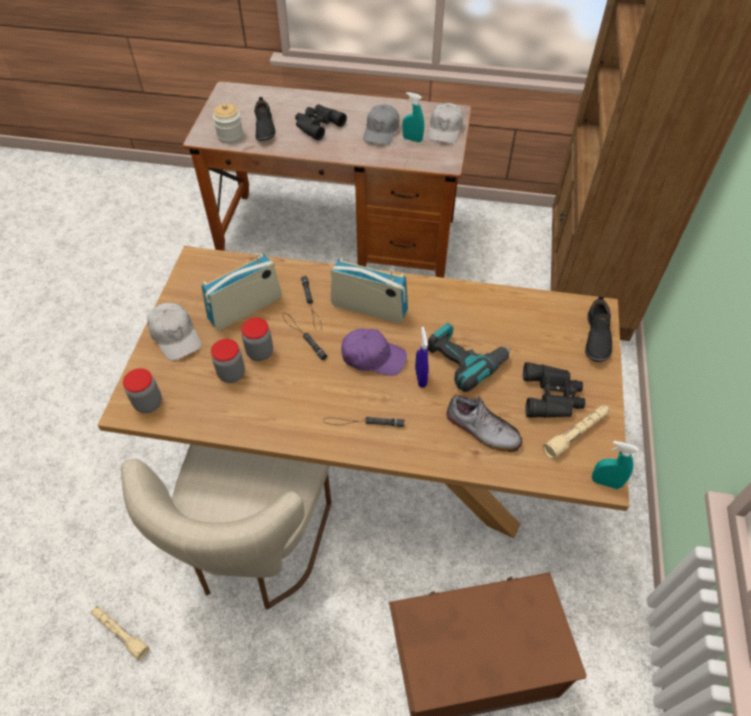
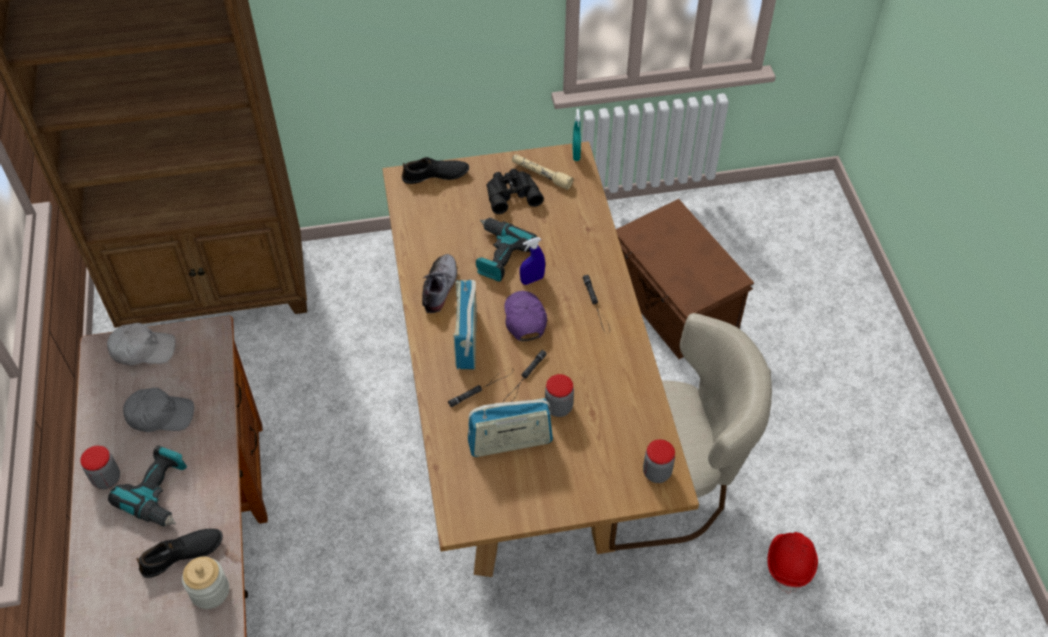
camera: 110 degrees left, 0 degrees up
(120, 633) = (790, 563): beige flashlight -> red hard hat
(175, 336) = (571, 489): white cap -> none
(231, 374) = (593, 420): jar -> jar (106, 478)
(245, 309) = (510, 442): radio -> radio turned 45 degrees counterclockwise
(317, 125) = (160, 493): black binoculars -> power drill
(412, 139) = (171, 378): turquoise spray bottle -> none
(482, 429) = (565, 229): shoe -> shoe (440, 286)

